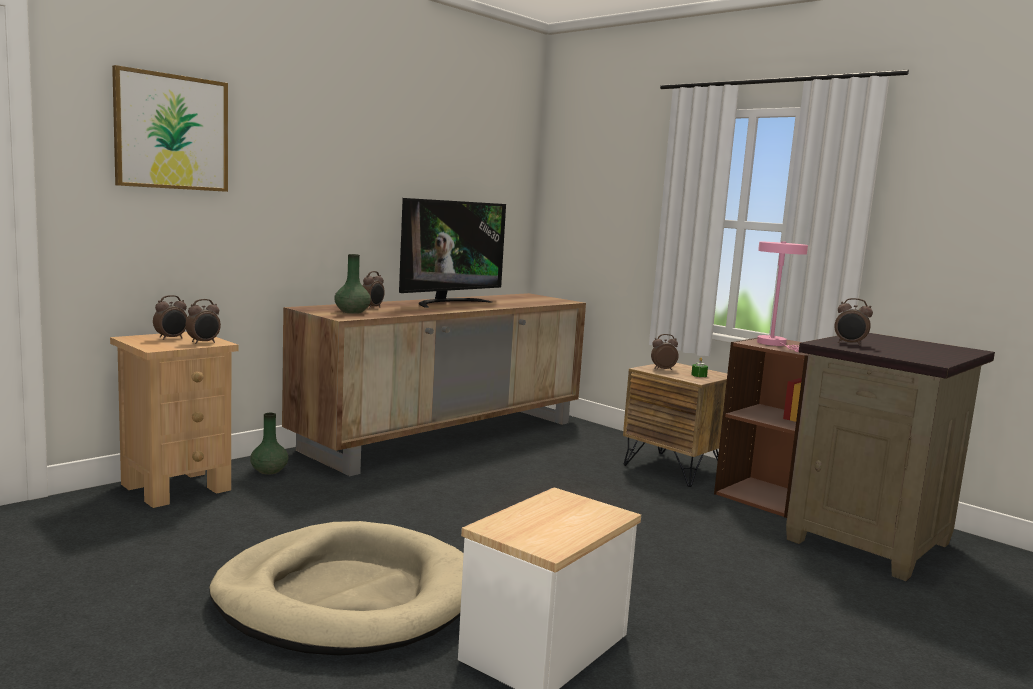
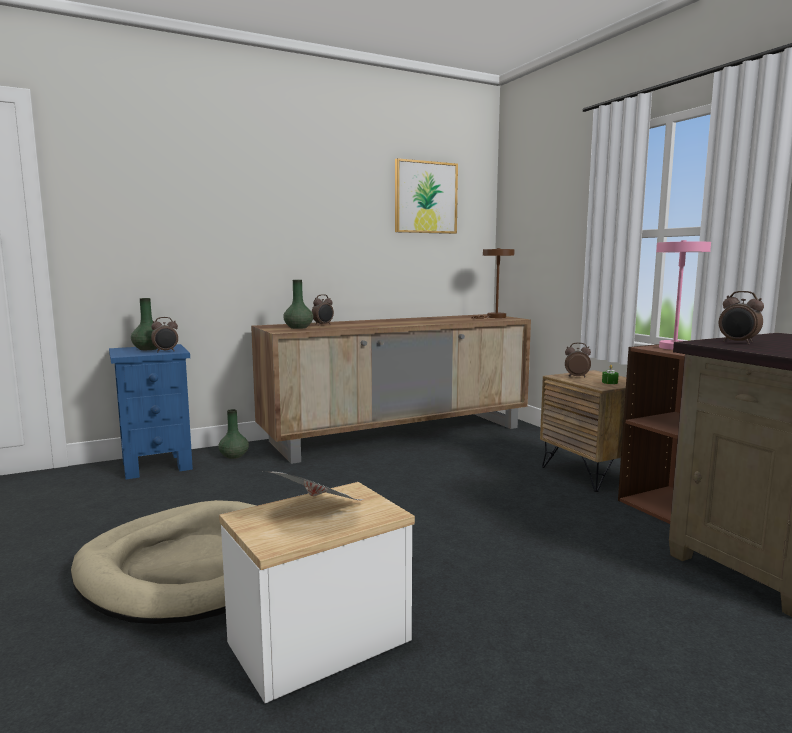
camera: 20 degrees right, 0 degrees up
(171, 338) = (148, 349): alarm clock -> green vase
(172, 132) = (151, 189): picture -> picture (425, 197)
(178, 487) = (158, 465): beige nightstand -> blue nightstand
(448, 303) = (397, 321): television -> none
(543, 299) = (494, 317): none -> brown table lamp
(555, 518) = (318, 513): none -> newspaper

